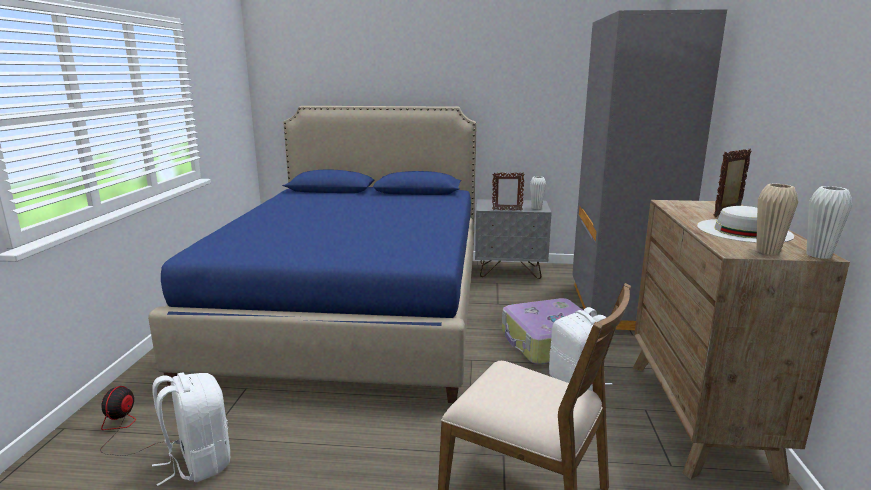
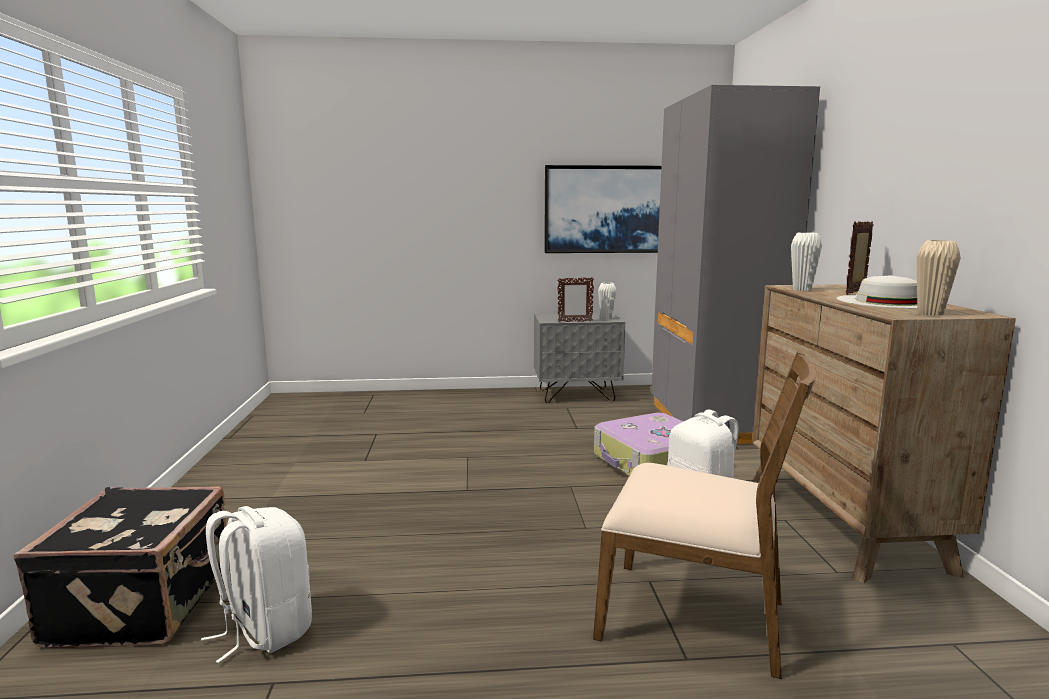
camera: 10 degrees left, 5 degrees down
(125, 431) = (146, 603): fan -> black suitcase
(356, 310) = (409, 445): blue bed -> none
(544, 110) = (606, 209): none -> picture
(818, 255) = (981, 314): white vase -> white vase (802, 289)

